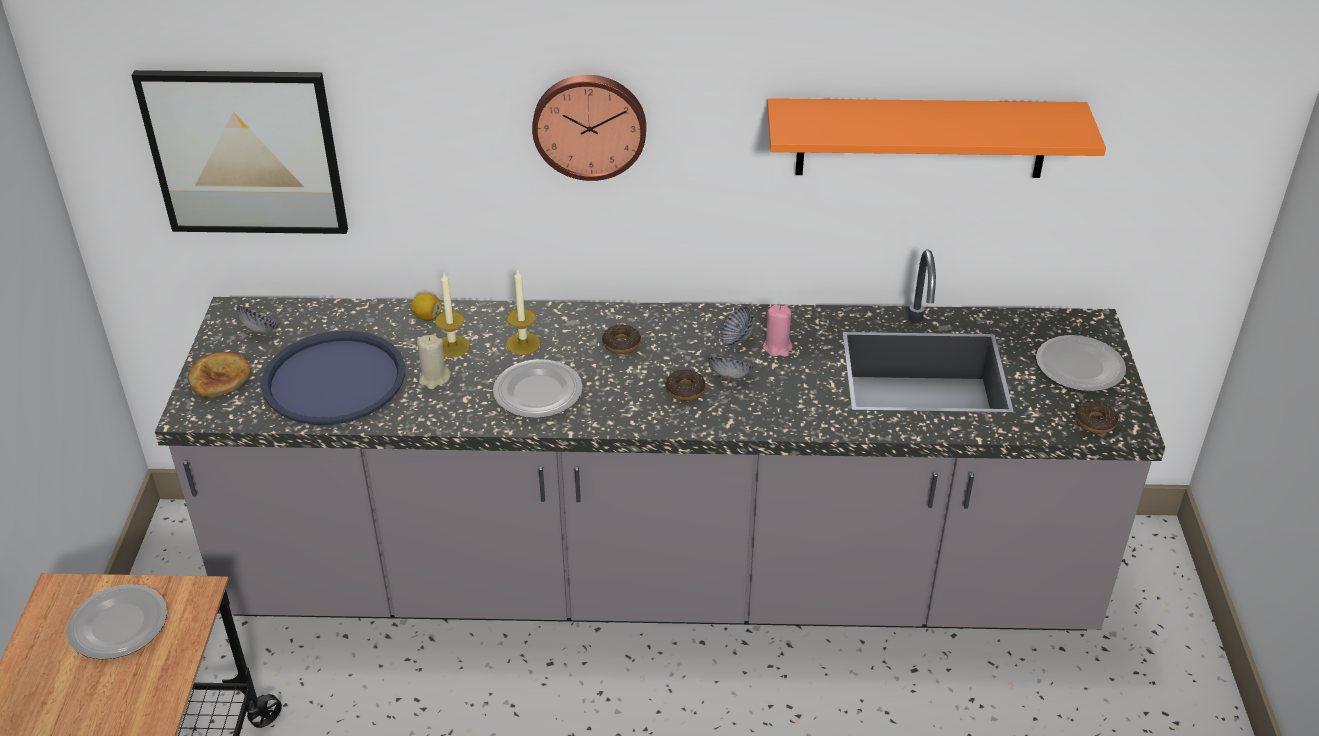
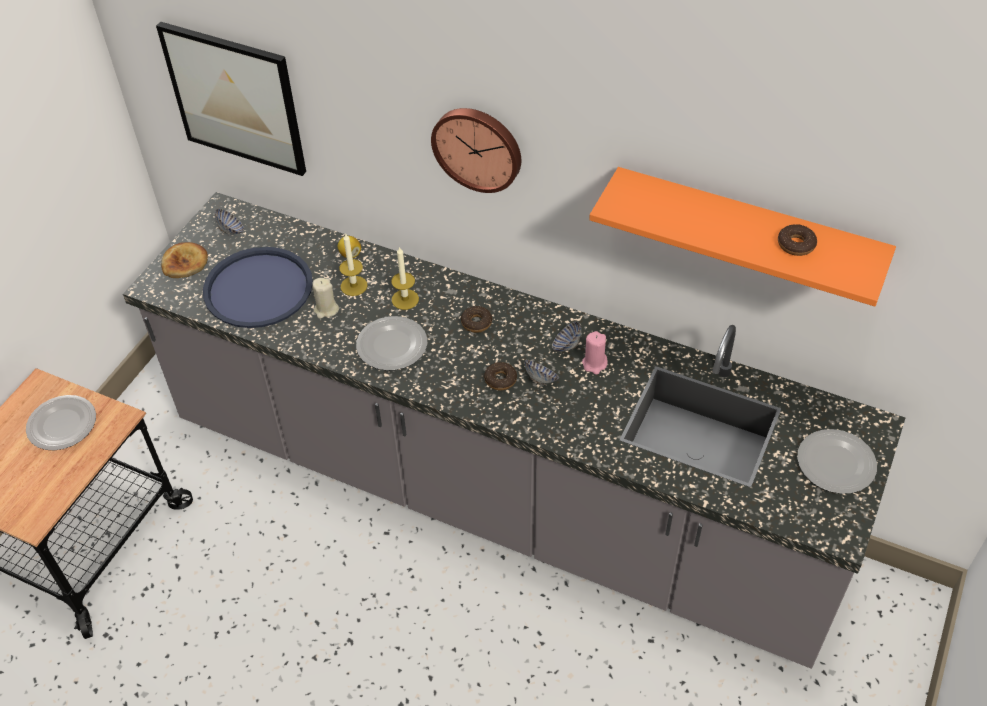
camera: 25 degrees right, 10 degrees up
(1095, 422) = (814, 521): donut -> donut (796, 244)

